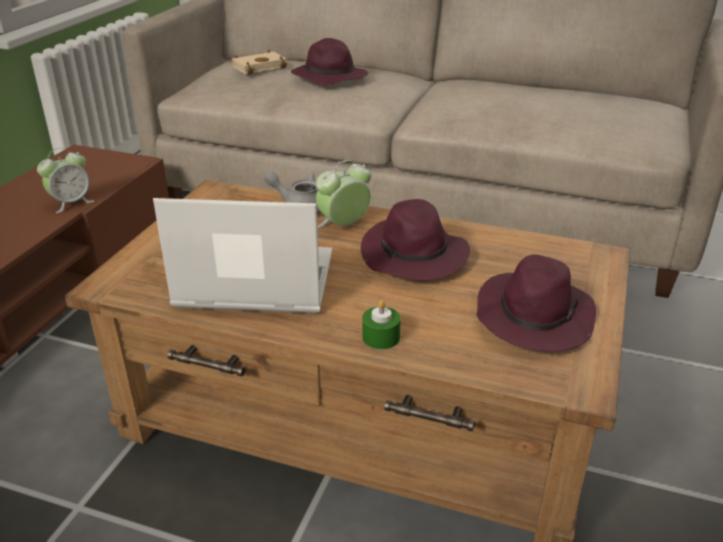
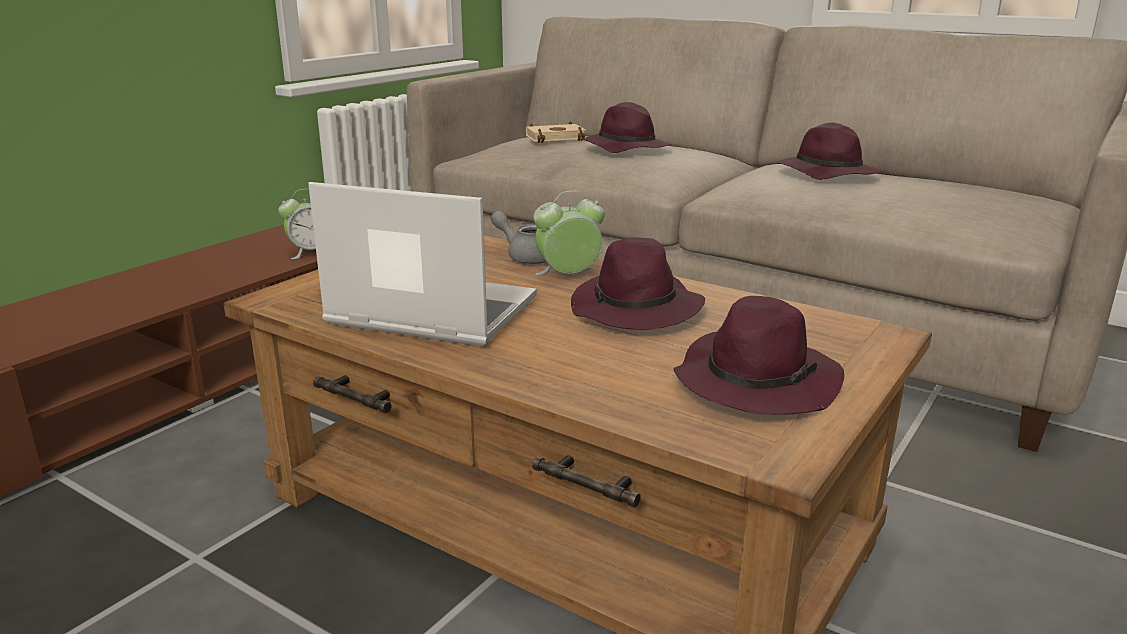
camera: 15 degrees right, 10 degrees down
(381, 337) = (545, 377): green candle -> none
(498, 94) = (825, 174): none -> purple hat

